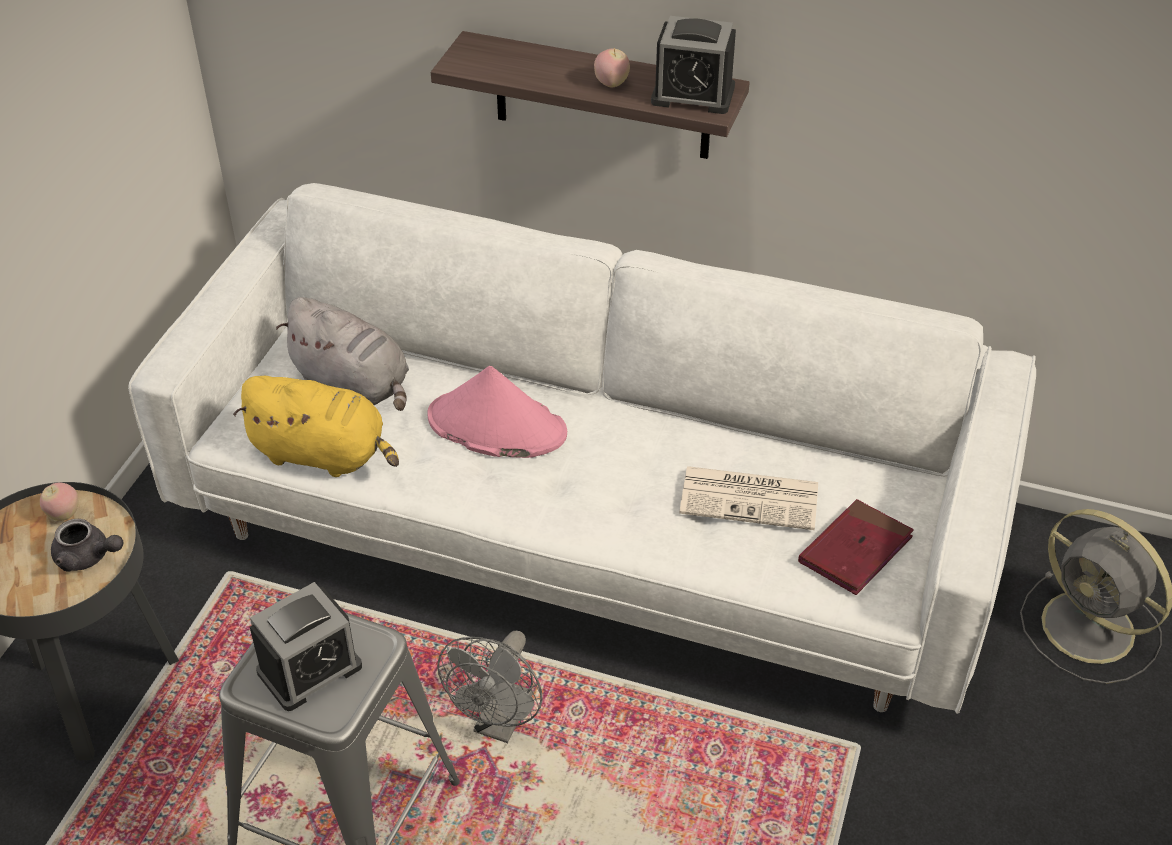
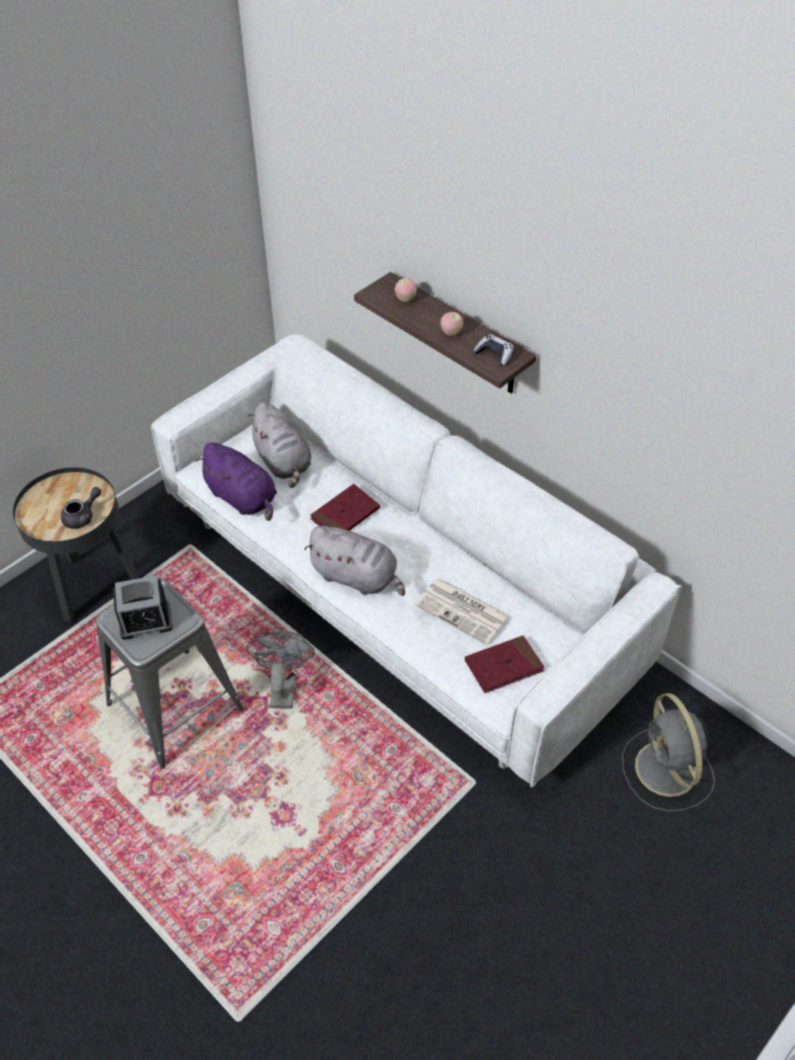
camera: 25 degrees right, 5 degrees up
(64, 514) = (84, 488): apple -> apple (405, 299)
(88, 557) = (83, 516): grey teapot -> grey teapot turned 90 degrees counterclockwise
(324, 454) = (243, 498): yellow plush toy -> purple plush toy
(496, 426) = (345, 514): pink hat -> red book
(499, 723) = (283, 686): grey fan -> grey fan turned 135 degrees clockwise
(570, 505) = (357, 577): none -> grey plush toy
(693, 95) = (494, 355): alarm clock -> game controller

